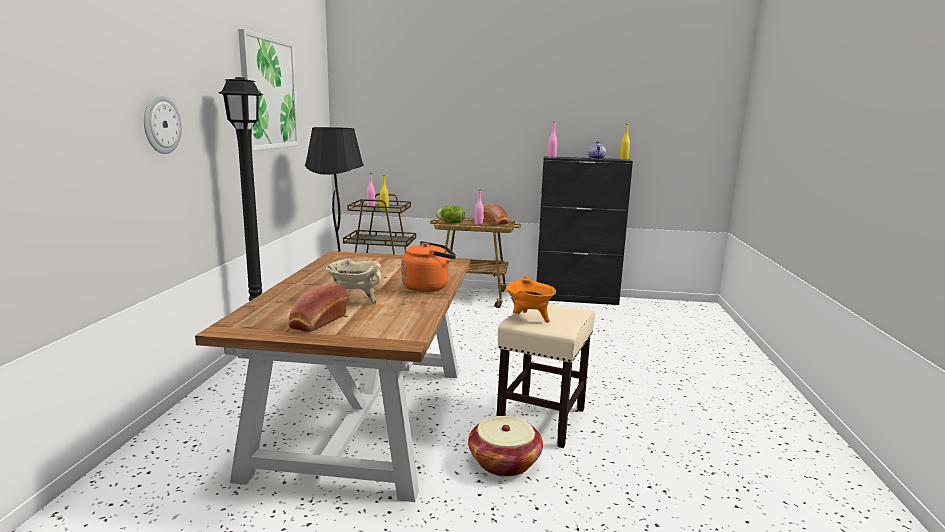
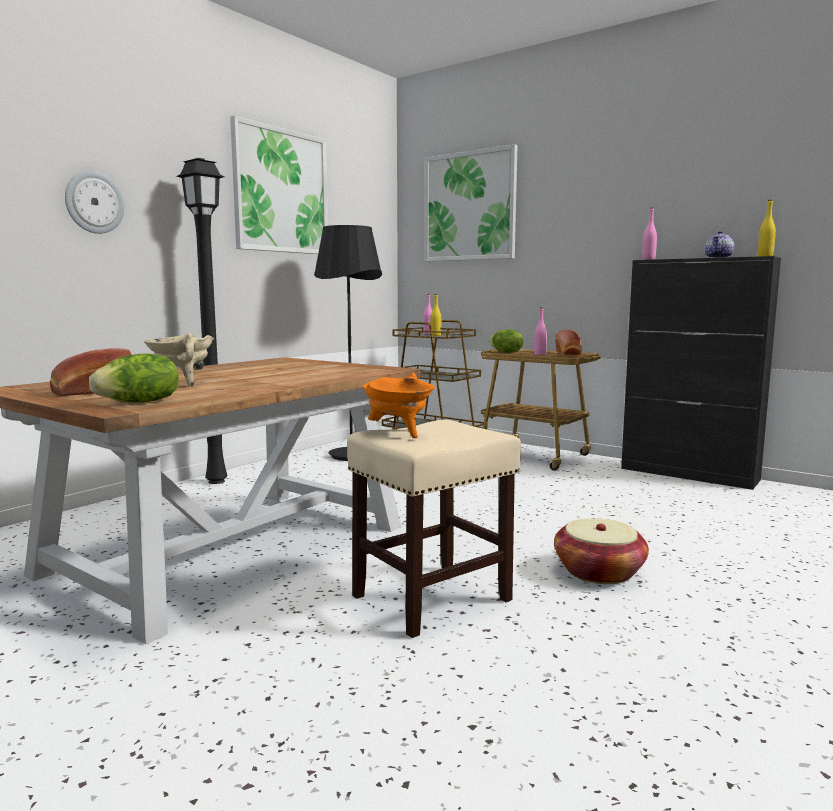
camera: 30 degrees right, 5 degrees down
(396, 330) = (140, 402): none -> lettuce
(401, 103) = (469, 206): none -> picture
(428, 287) = (292, 381): orange kettle -> none
(504, 462) = (309, 633): basket -> basket (599, 572)

